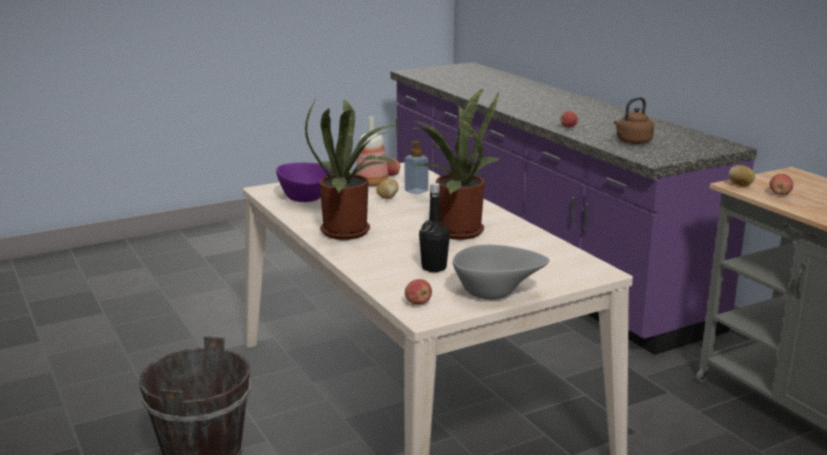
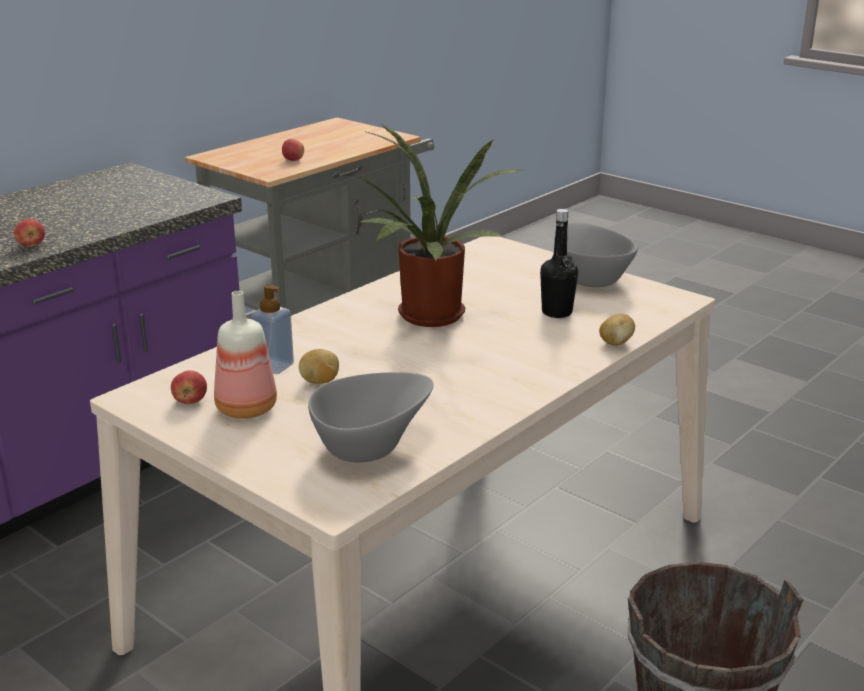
camera: 110 degrees left, 5 degrees up
(306, 200) = (371, 446): purple bowl -> grey bowl
(351, 232) = (488, 379): potted plant -> none
(418, 303) = (654, 306): apple -> none
(632, 142) = (117, 209): brown kettle -> none
(740, 185) = (270, 171): potato -> potato (616, 343)

